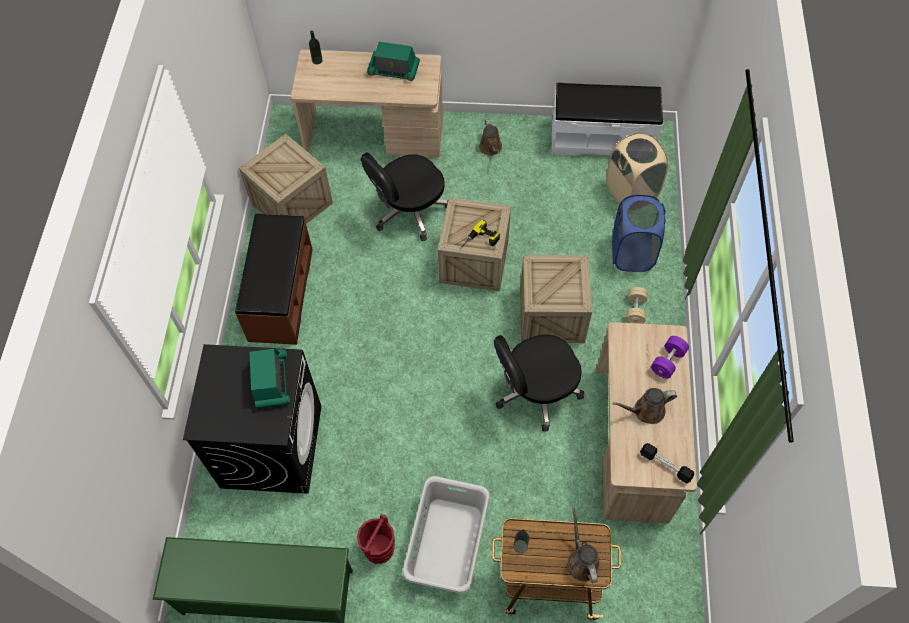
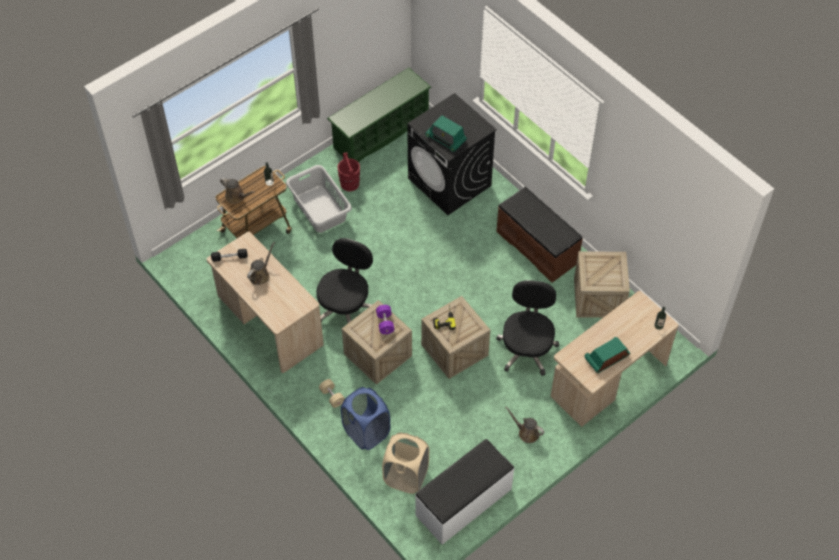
camera: 135 degrees right, 5 degrees down
(668, 361) = (270, 307): purple dumbbell -> purple dumbbell (385, 323)

